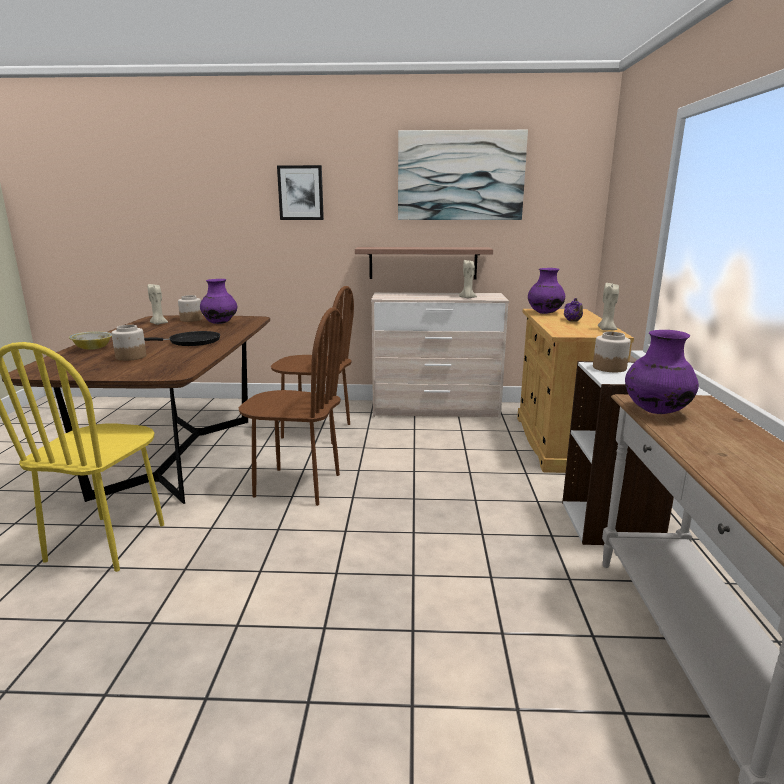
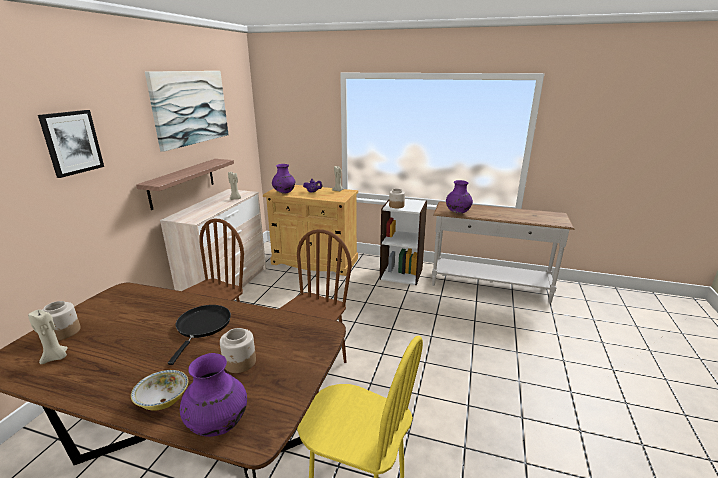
camera: 75 degrees left, 5 degrees up
(220, 323) = (120, 311): purple vase -> purple vase (217, 424)

